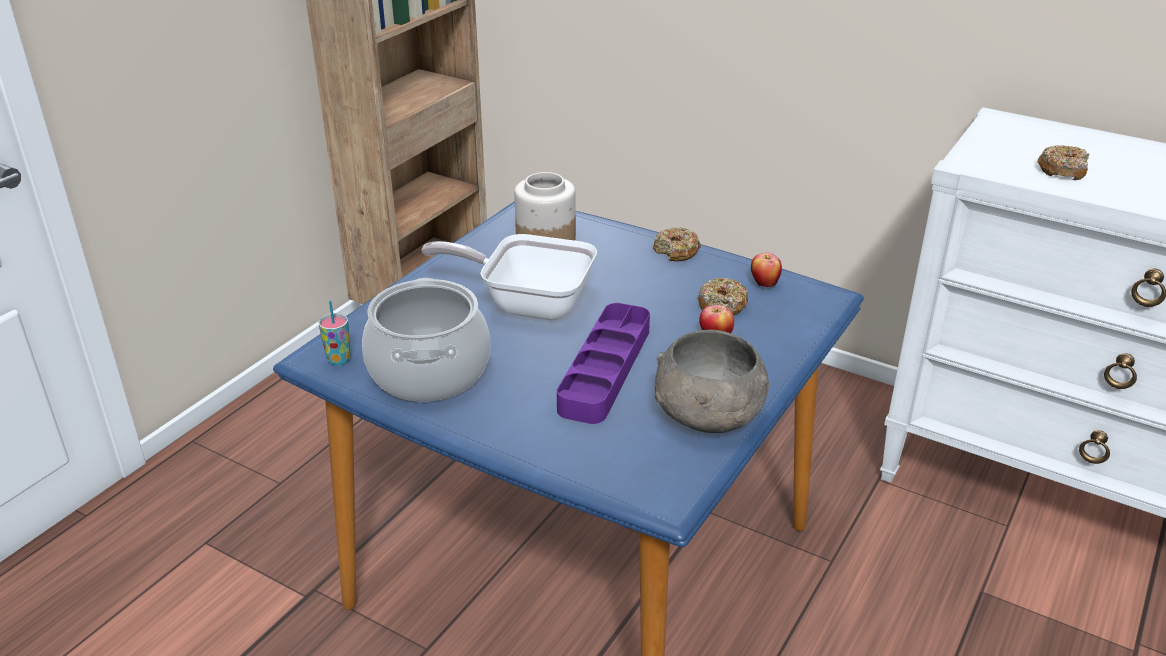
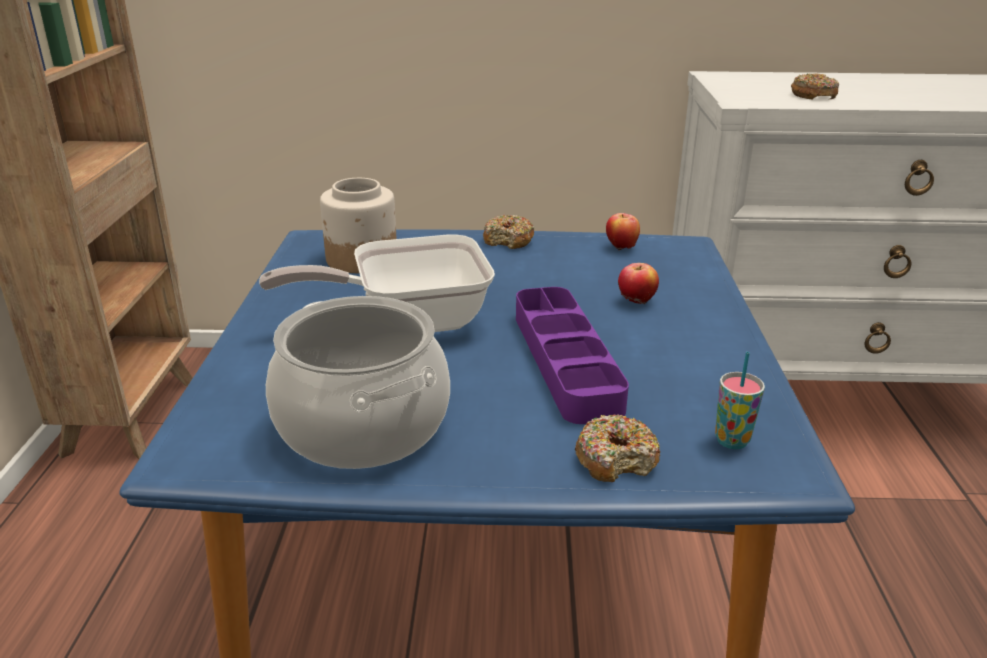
camera: 30 degrees left, 5 degrees down
(339, 360) = (221, 450): cup -> cup (732, 441)
(708, 416) = (721, 373): grey bowl -> none
(722, 304) = (606, 272): donut -> donut (616, 459)

